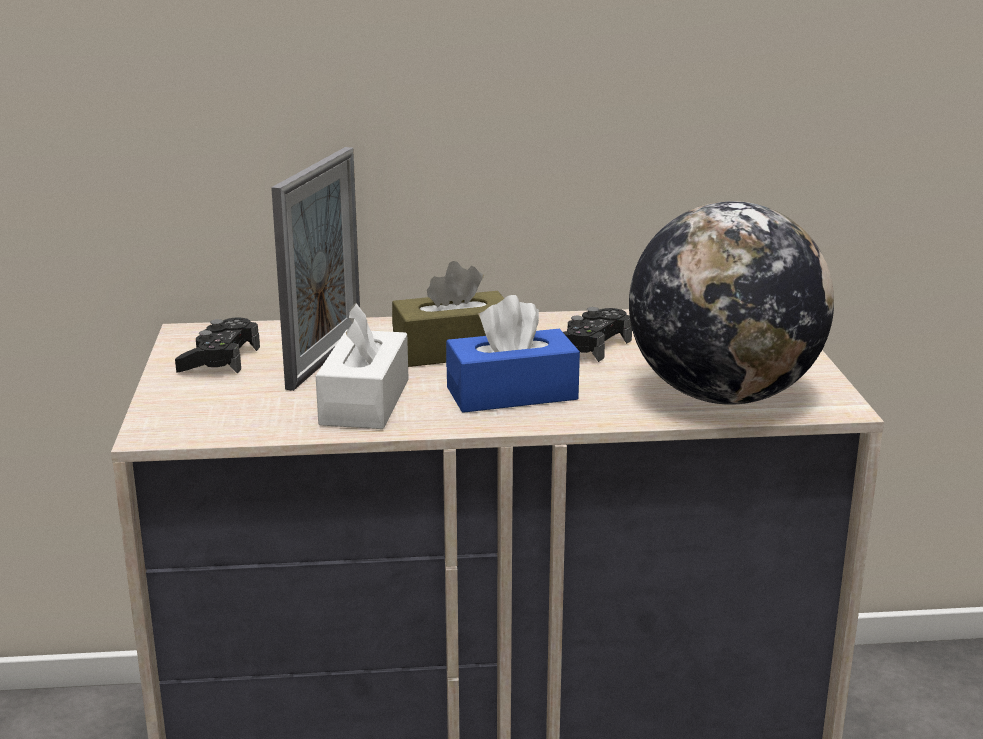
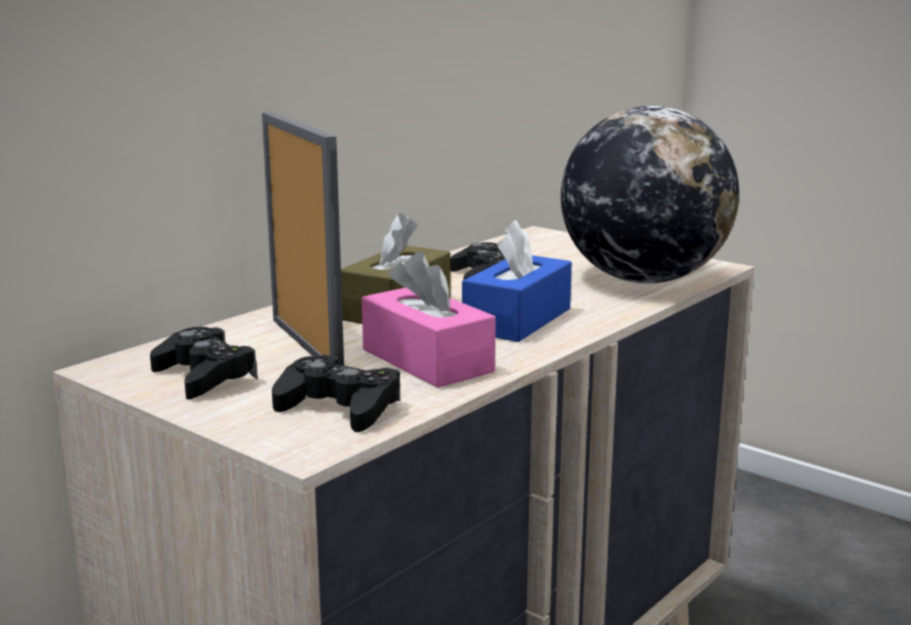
camera: 45 degrees left, 5 degrees down
(233, 413) = (339, 407): none -> black game controller
(365, 402) = (427, 361): white tissue box -> pink tissue box

